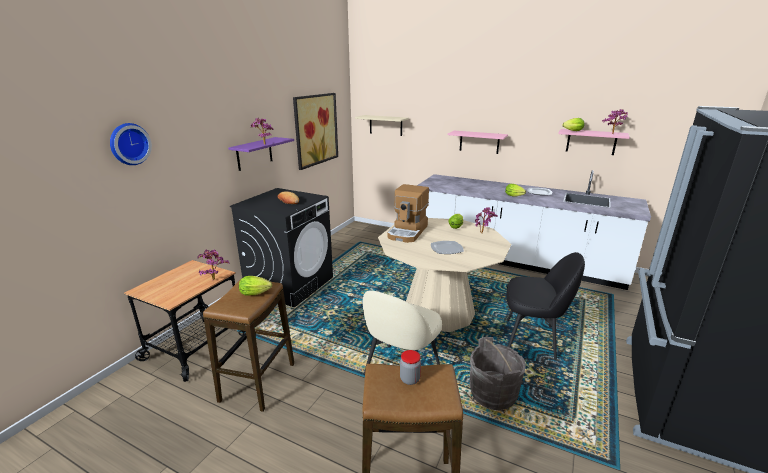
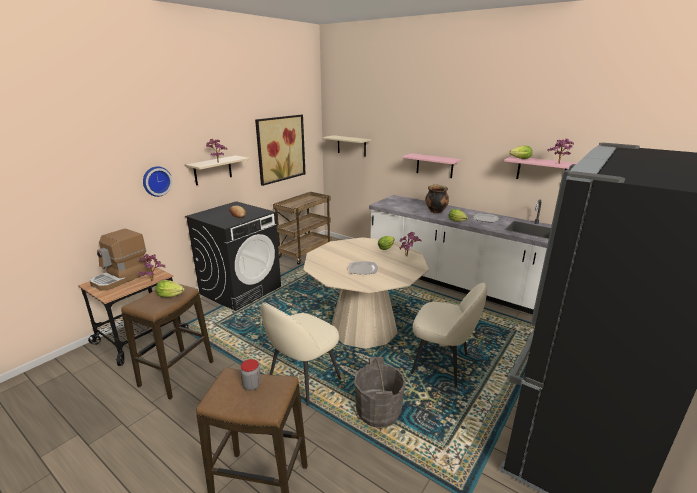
camera: 10 degrees right, 0 degrees up
(128, 144) = (87, 160): wall clock -> wall clock (156, 181)
(254, 153) = (213, 170): purple shelf -> beige shelf
(342, 240) = (304, 252): none -> brown cart
(408, 232) = (337, 250): coffee machine -> coffee machine (121, 278)
(487, 188) = (435, 211): none -> cooking pot
(532, 339) = (442, 364): black chair -> beige chair

